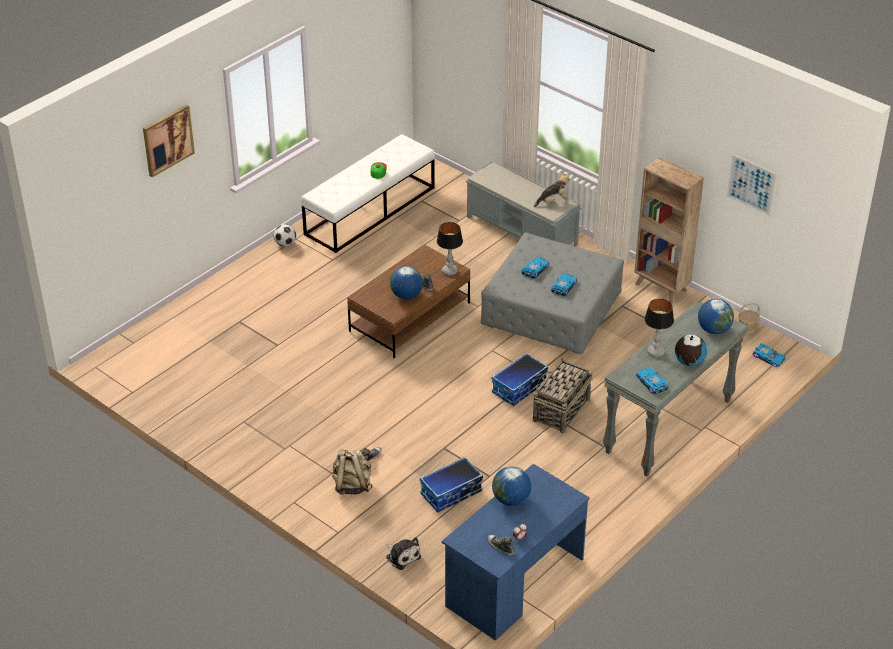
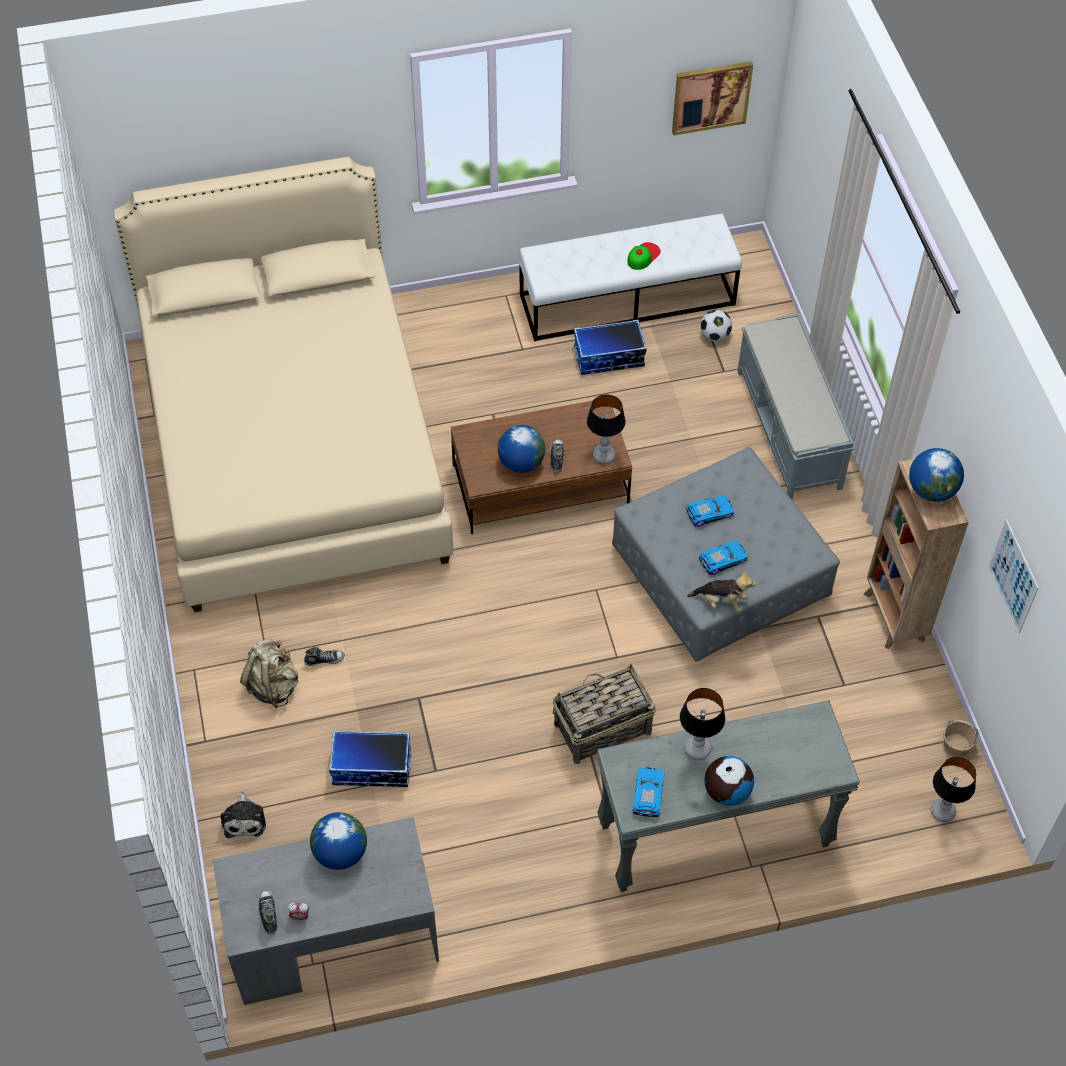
camera: 35 degrees right, 15 degrees up
(167, 140) = (300, 121): picture -> picture (711, 97)
(241, 368) = (293, 448): none -> beige bed
(285, 244) = (487, 297): football -> football (714, 335)
(514, 583) = (334, 940): blue desk -> grey desk
(519, 388) = (580, 665): storage box -> storage box (608, 358)
(553, 202) = (819, 421): plush toy -> plush toy (721, 601)
(714, 330) = (807, 760): globe -> globe (931, 490)
(769, 357) = (942, 811): toy car -> table lamp

